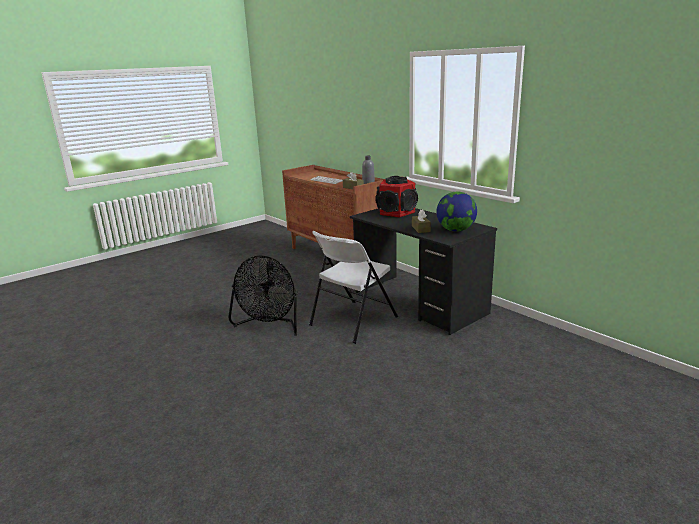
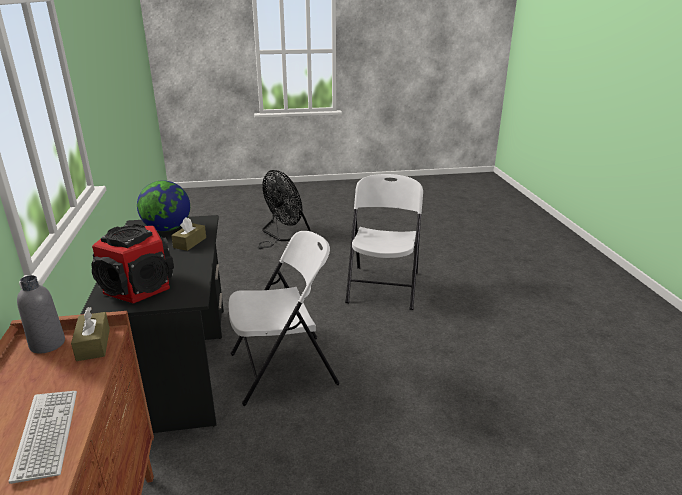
camera: 150 degrees left, 5 degrees up
(268, 324) = (387, 411): black fan -> black fan (279, 235)
(341, 412) = (383, 287): none -> white chair

